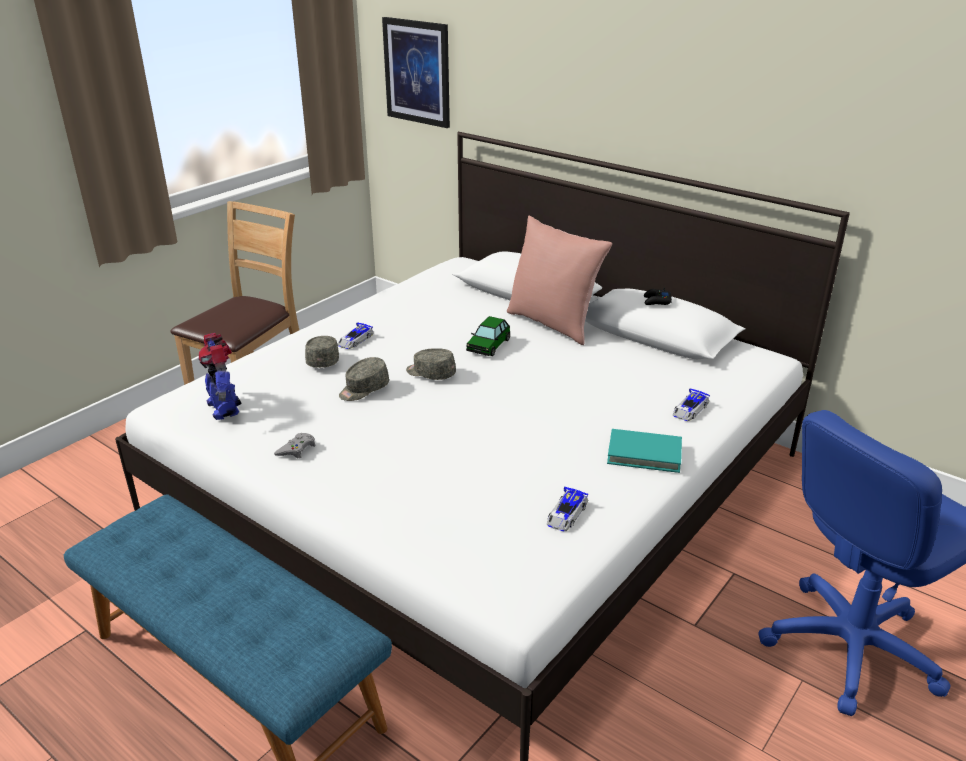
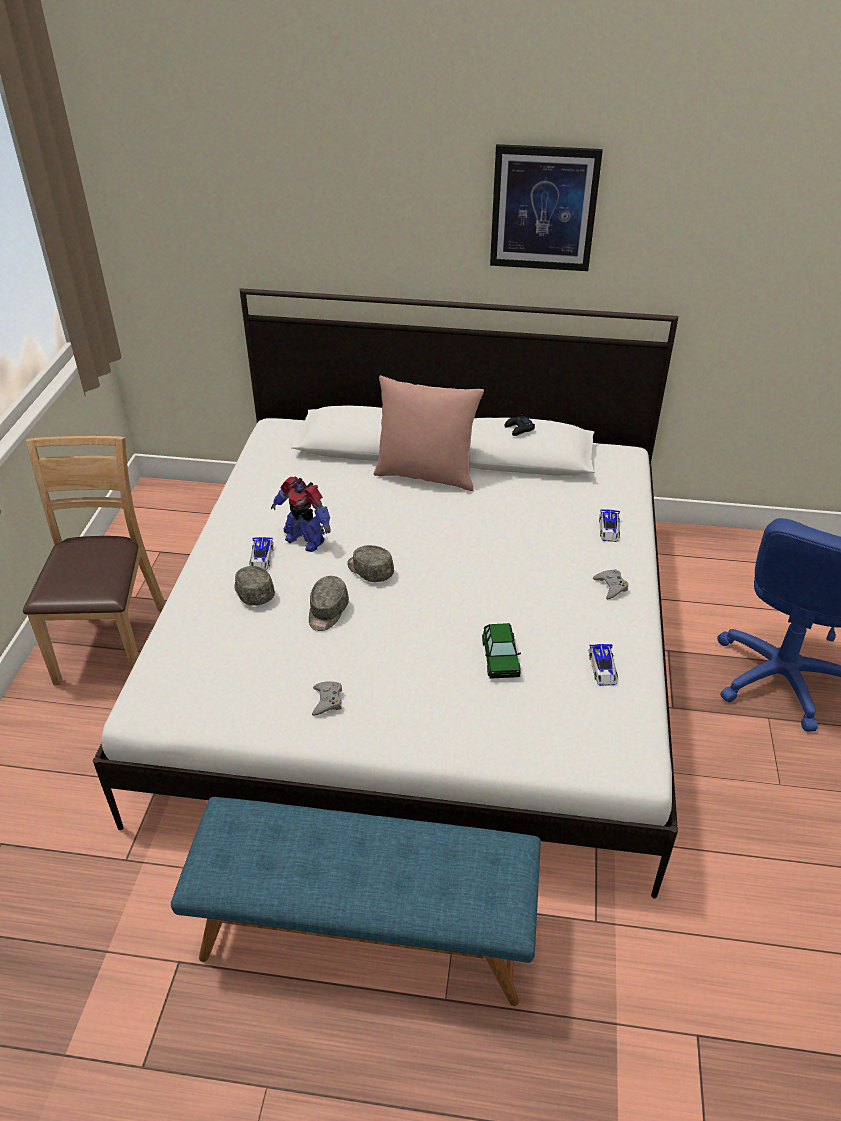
camera: 30 degrees left, 10 degrees up
(224, 407) = (211, 685): toy robot -> toy robot (305, 540)
(417, 72) = (169, 228): picture -> picture (543, 208)
(430, 373) = (369, 570): grey cap -> grey cap turned 45 degrees clockwise
(488, 345) = (392, 519): toy car -> toy car (500, 658)
(644, 454) = (611, 586): turquoise book -> grey game controller

